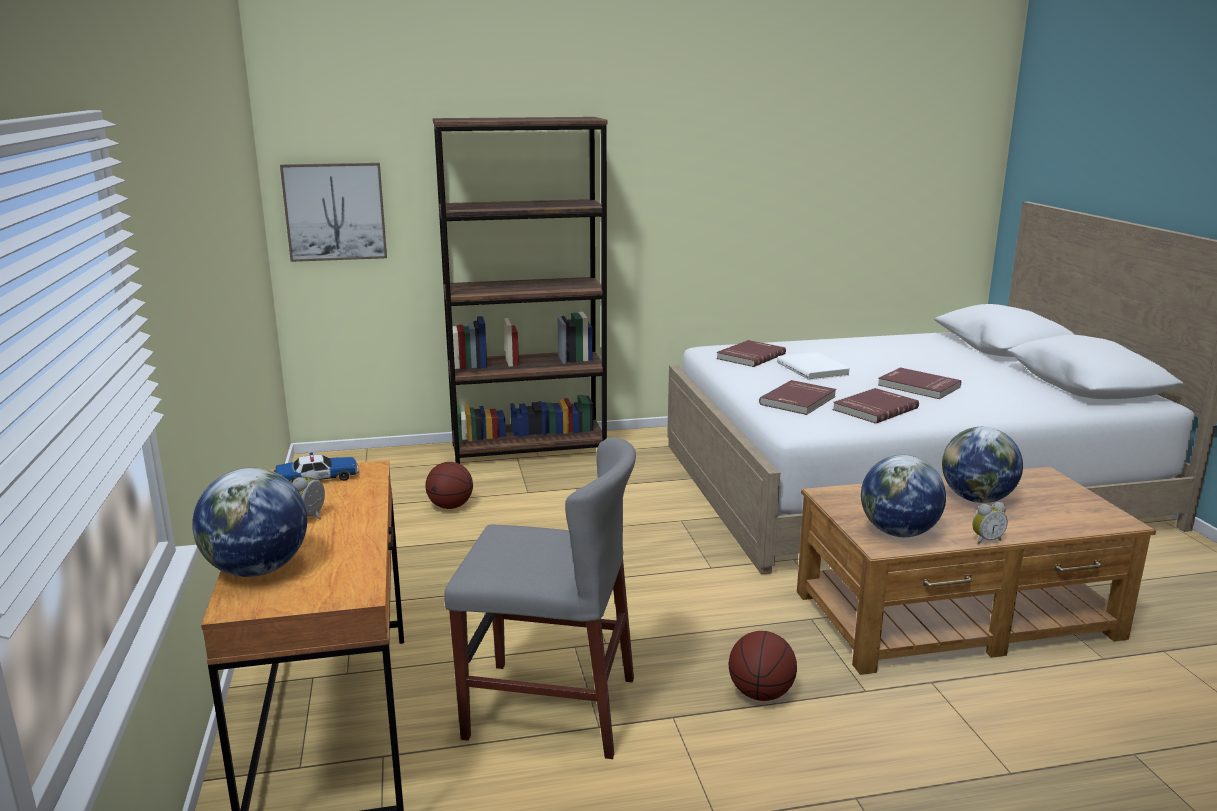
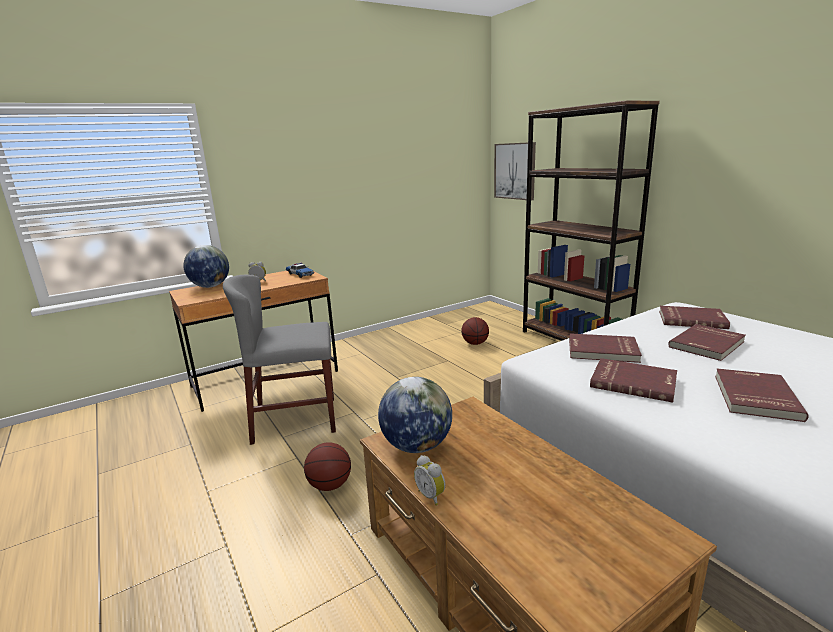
camera: 70 degrees right, 0 degrees up
(550, 708) = (295, 419): grey chair -> grey chair turned 90 degrees clockwise
(813, 369) = (708, 344): white book -> red book
(976, 499) = (532, 485): globe -> none

